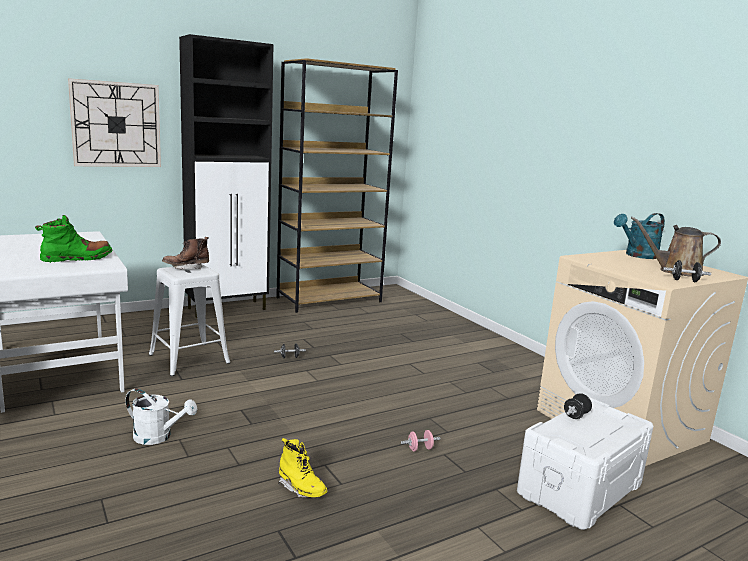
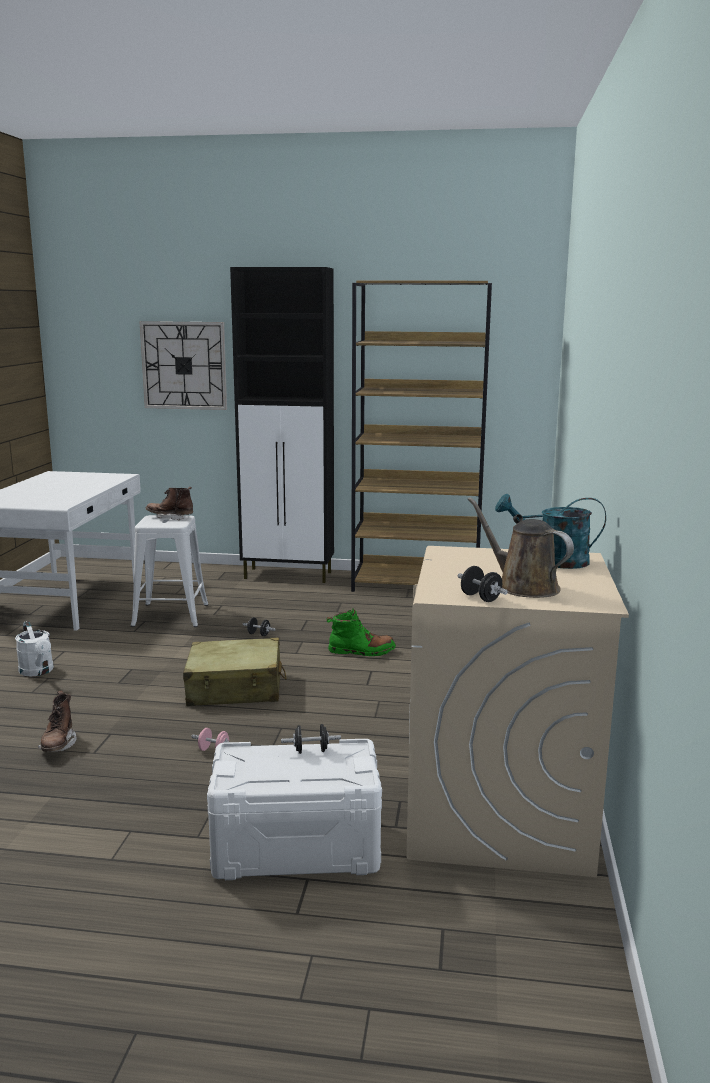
camera: 40 degrees right, 0 degrees up
(77, 258) = (56, 496): green boot -> green boot (361, 651)
(301, 489) = (58, 745): yellow boot -> brown boot
(349, 401) = (235, 688): none -> beige suitcase

